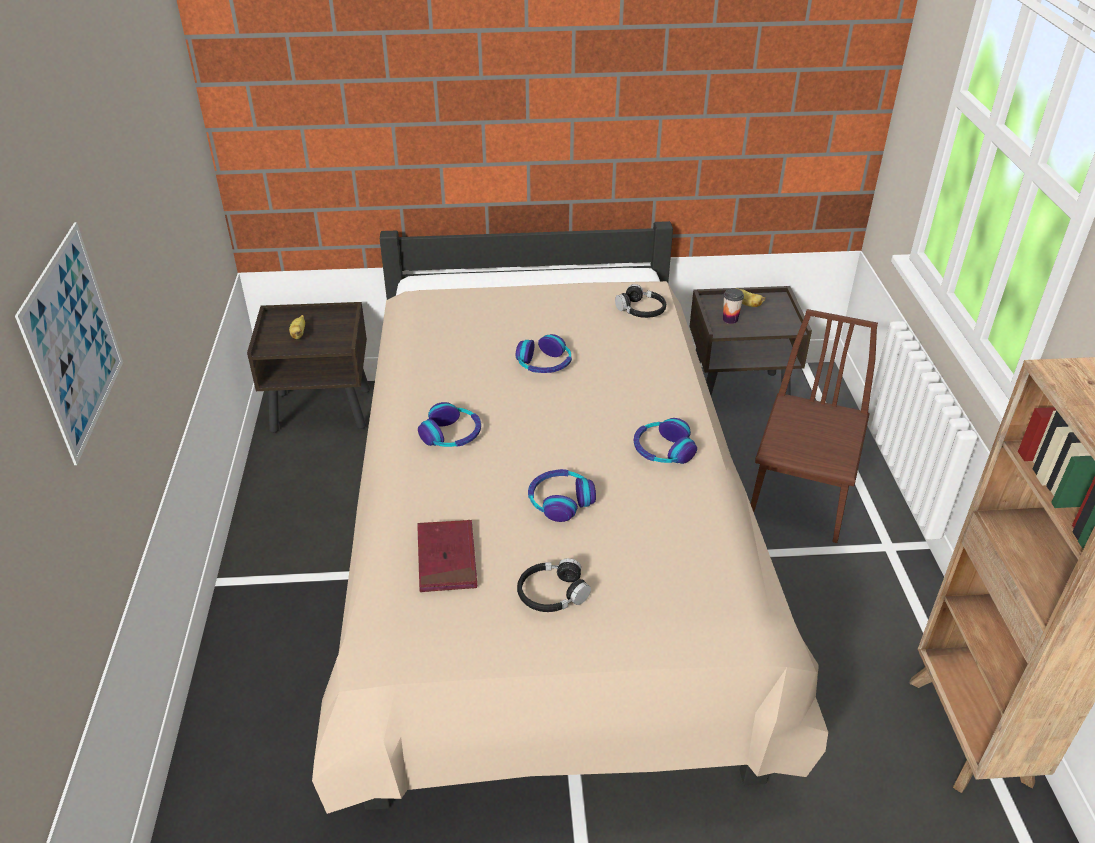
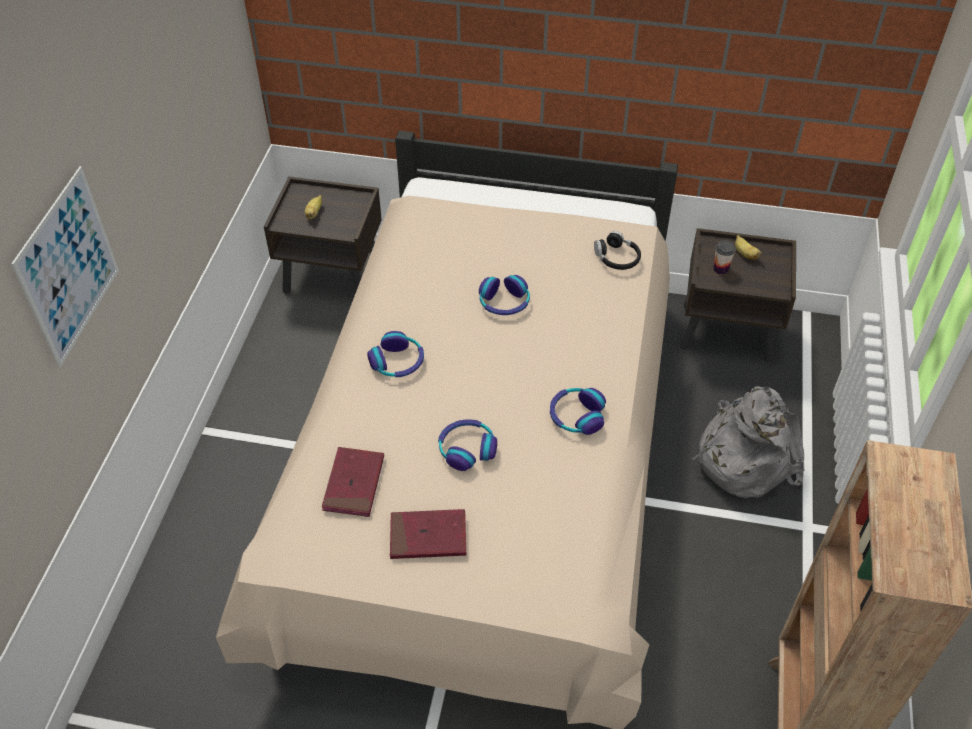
camera: 15 degrees right, 10 degrees up
(552, 594) = (428, 536): black headphones -> red book
(800, 497) = (743, 457): brown chair -> grey backpack

